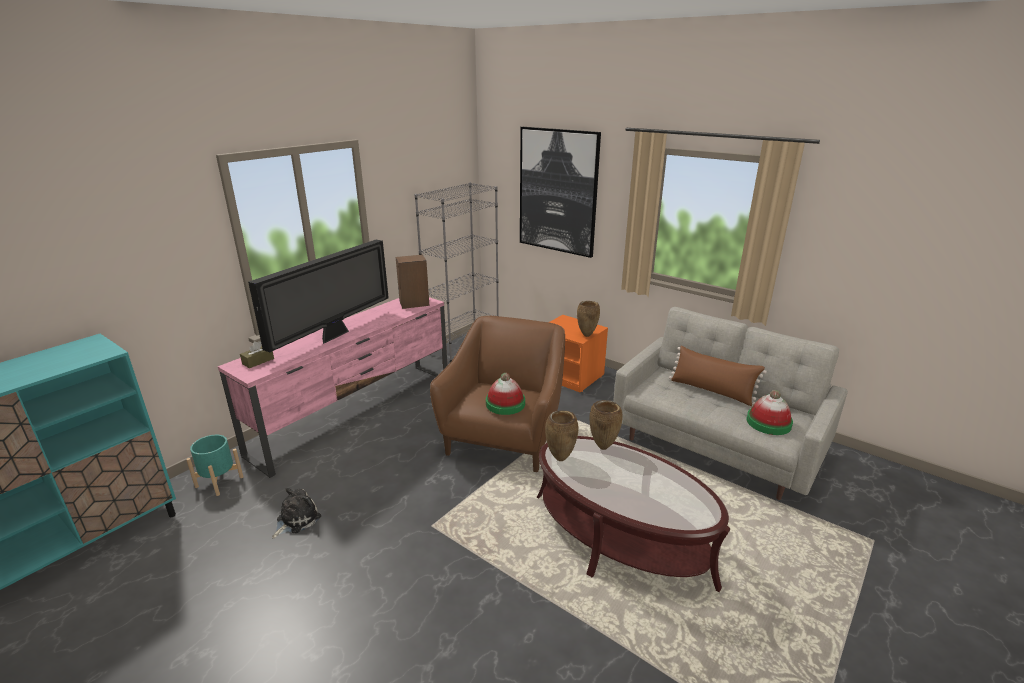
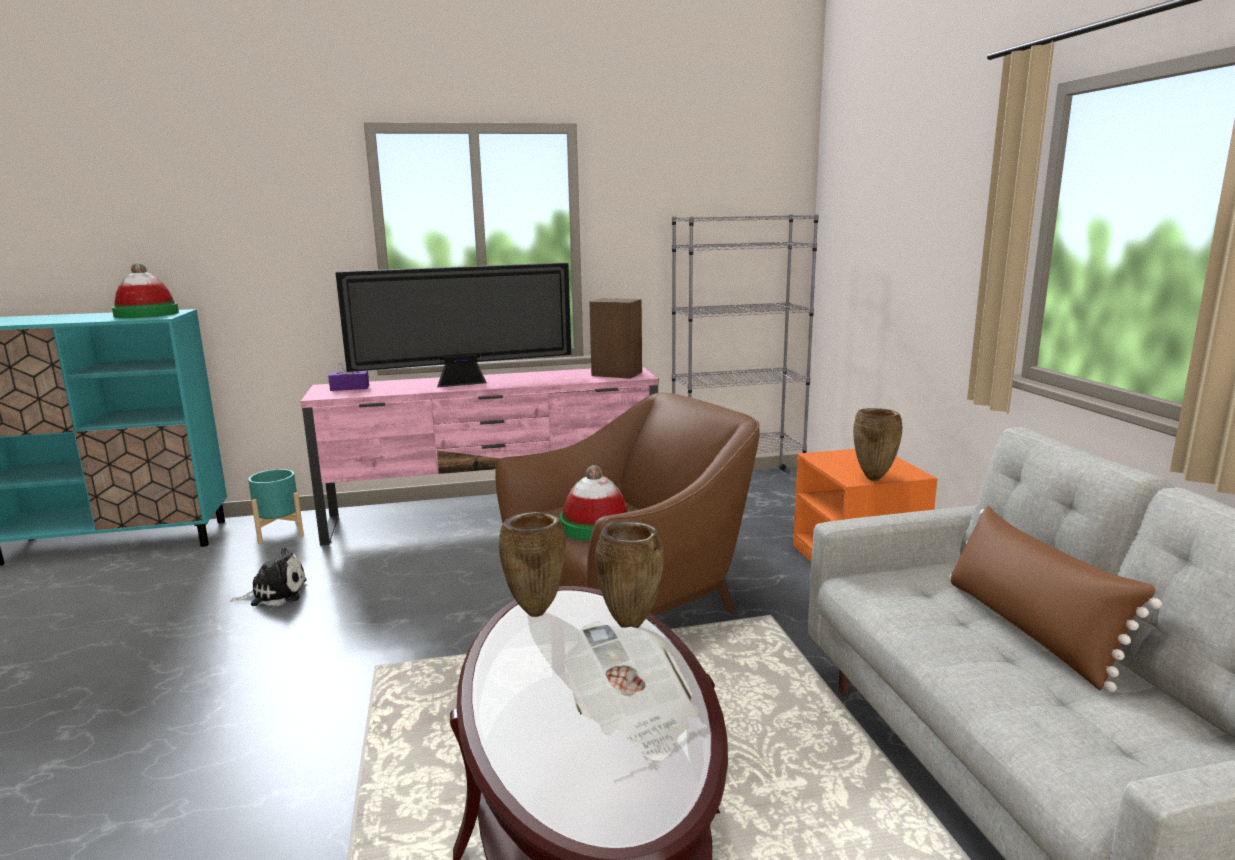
camera: 40 degrees right, 10 degrees down
(258, 361) = (350, 388): brown tissue box -> purple tissue box
(558, 191) = (902, 214): picture -> none
(659, 482) = (632, 718): none -> newspaper
(768, 422) = (1100, 738): hat -> hat (146, 314)

